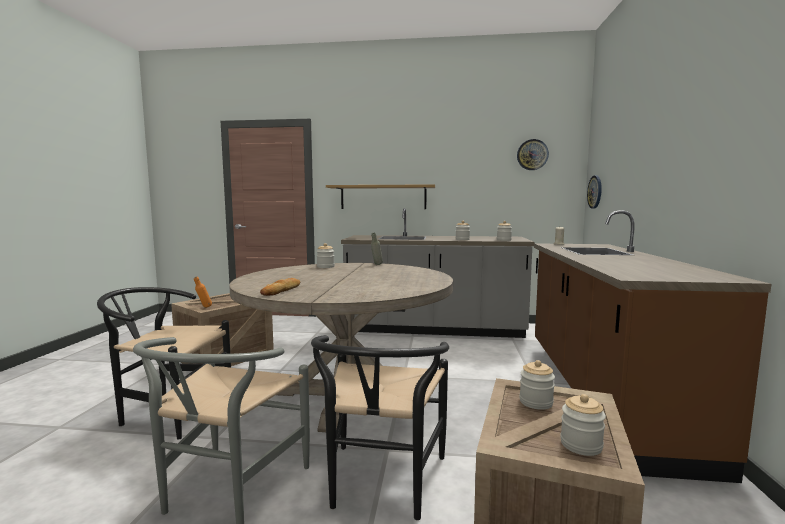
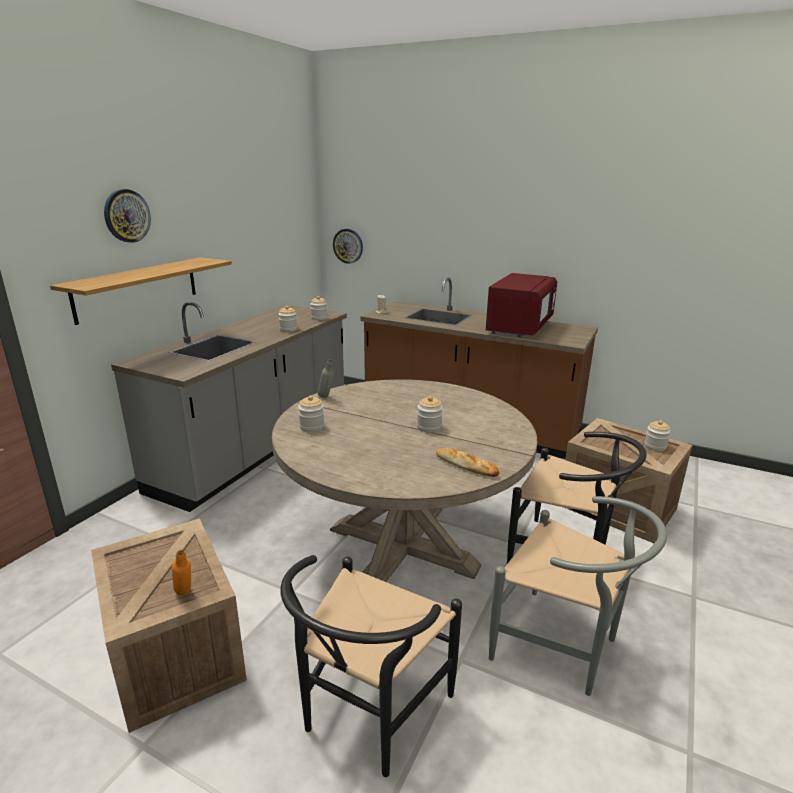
camera: 70 degrees left, 15 degrees up
(532, 154) = (282, 204): wall clock -> wall clock (126, 216)
(536, 402) = (603, 441): jar -> jar (429, 427)
(636, 264) = (519, 327): none -> red microwave

